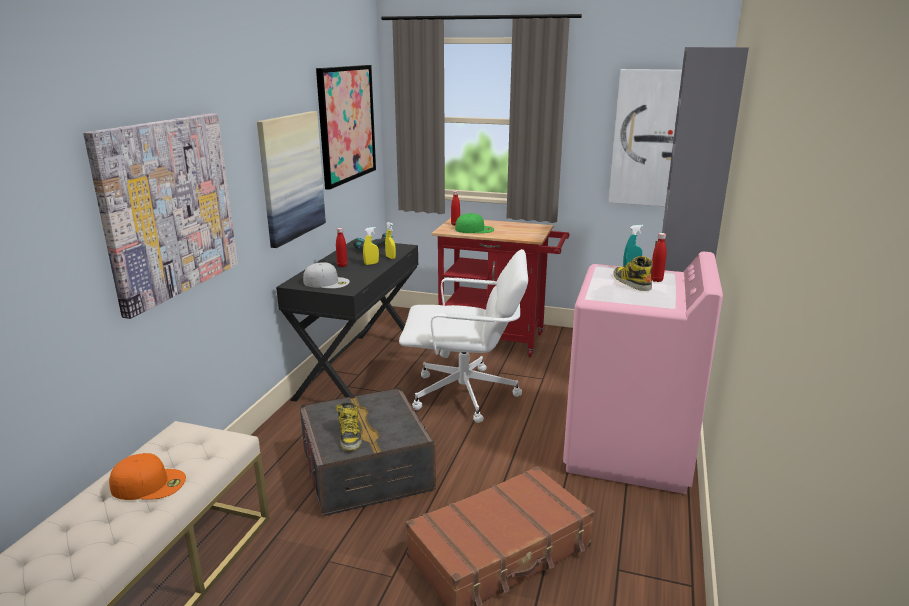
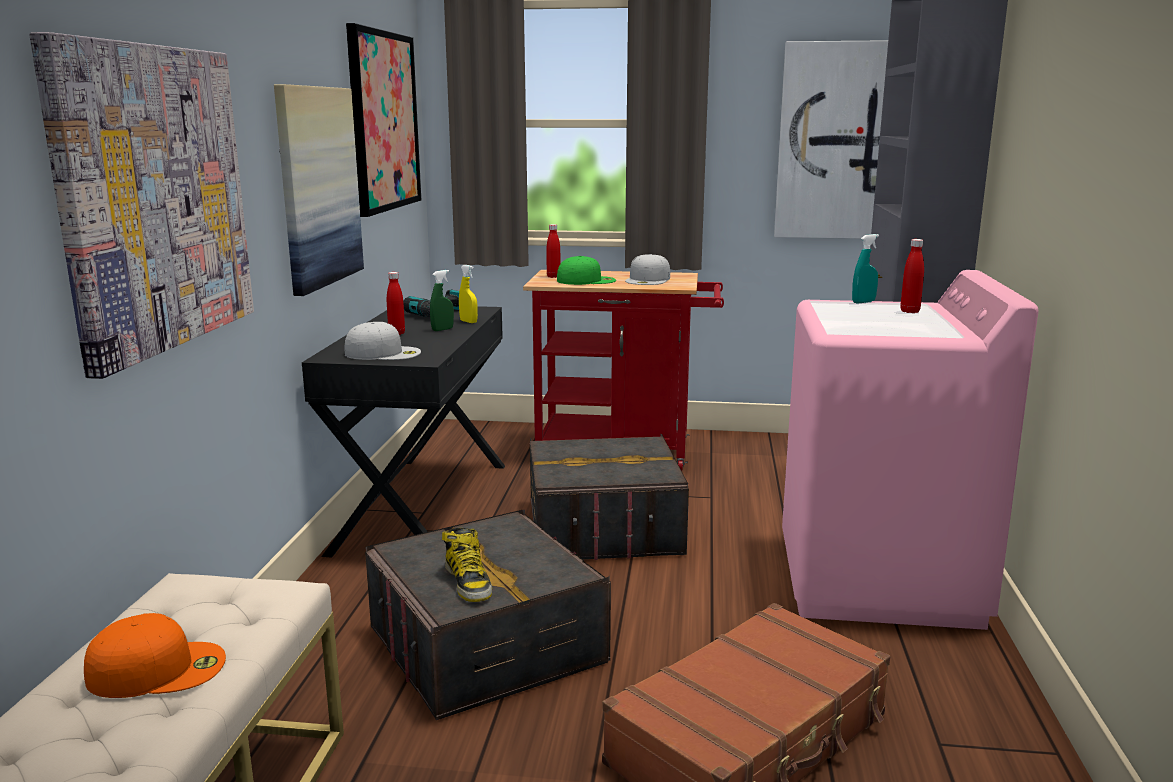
camera: 10 degrees left, 5 degrees down
(371, 264) = (442, 329): yellow spray bottle -> green spray bottle
(465, 395) = (604, 527): white office chair -> grey storage box
(515, 230) = (648, 280): none -> white cap
(631, 282) = (876, 315): boot -> none

